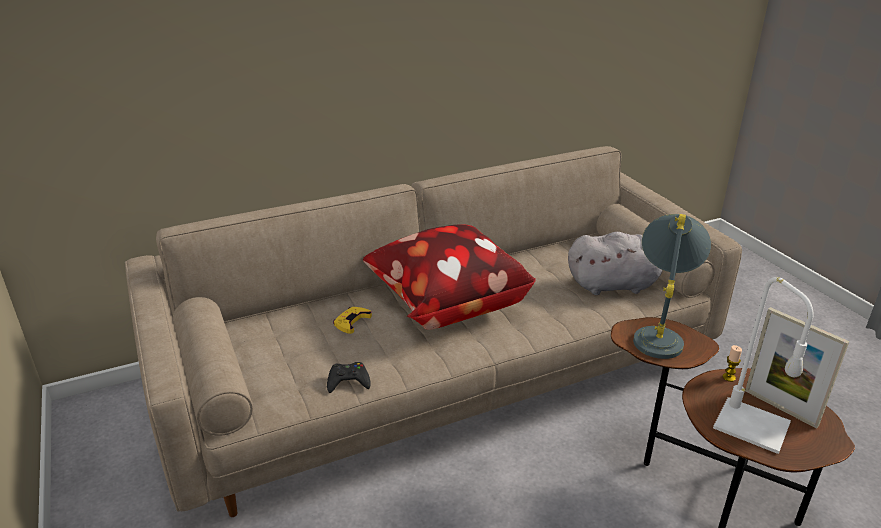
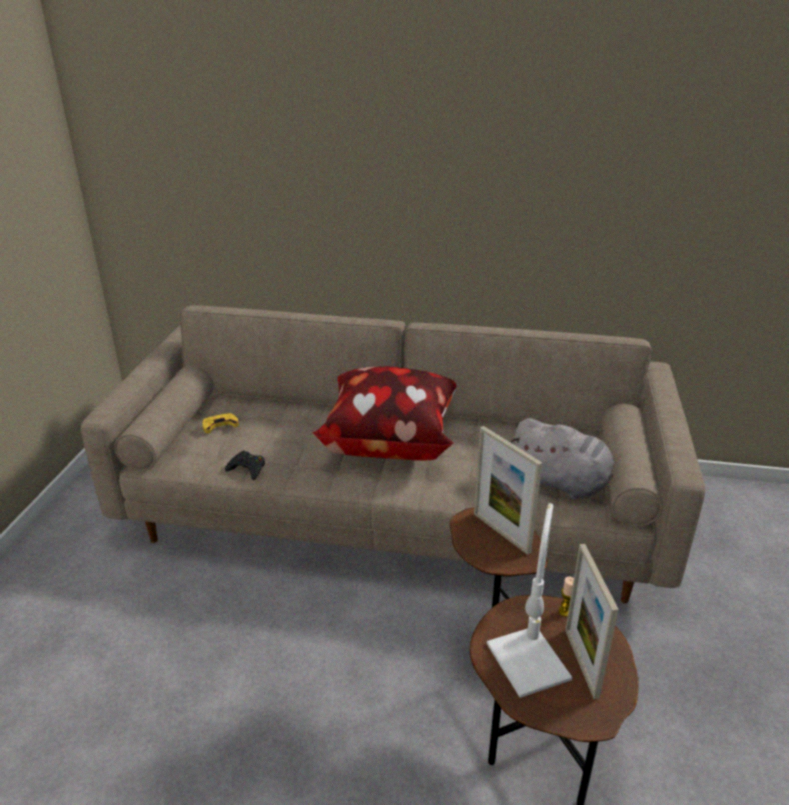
camera: 35 degrees right, 0 degrees up
(351, 322) = (301, 427): yellow game controller -> yellow game controller (220, 425)
(659, 333) = (501, 532): grey table lamp -> picture frame

